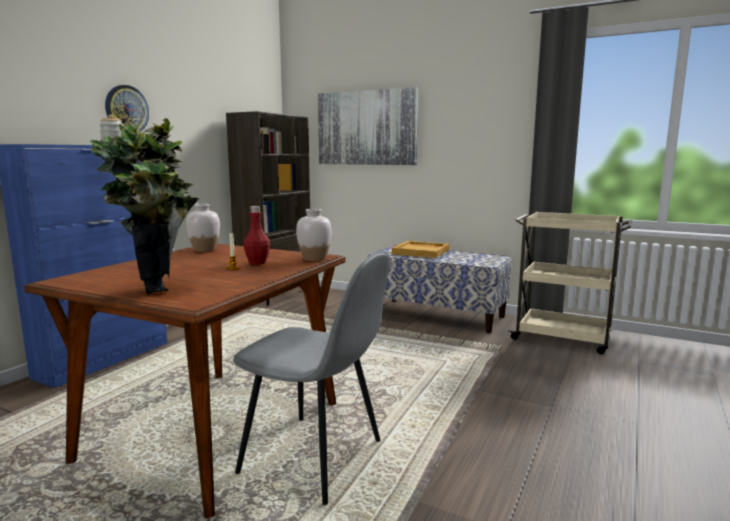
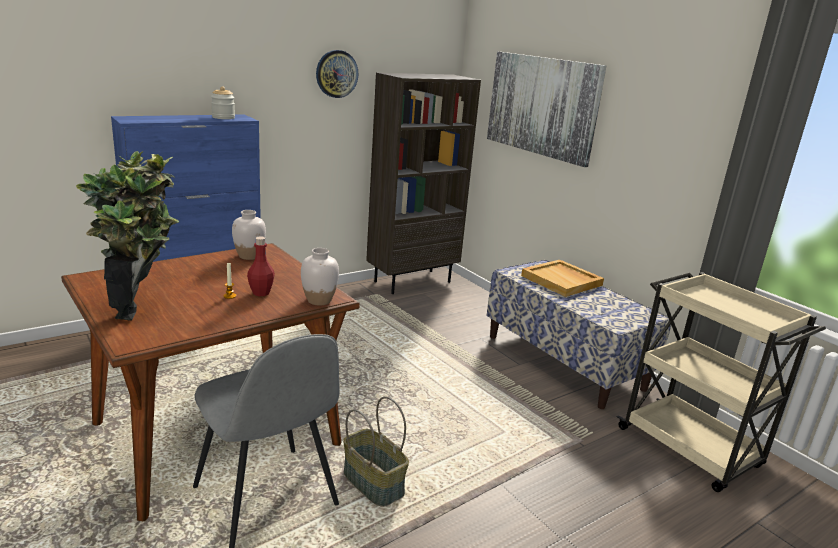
camera: 25 degrees right, 10 degrees up
(126, 109) = (251, 75): wall clock -> wall clock (336, 74)
(391, 418) = (374, 483): none -> basket

